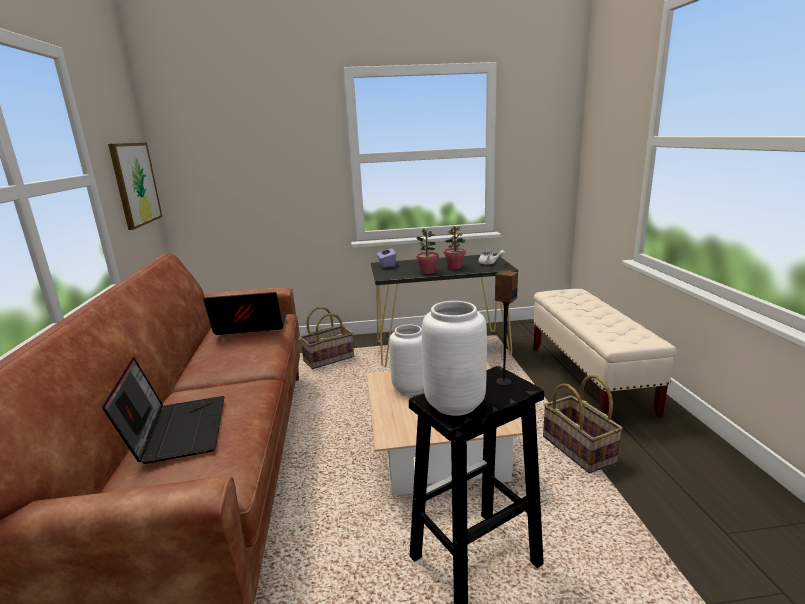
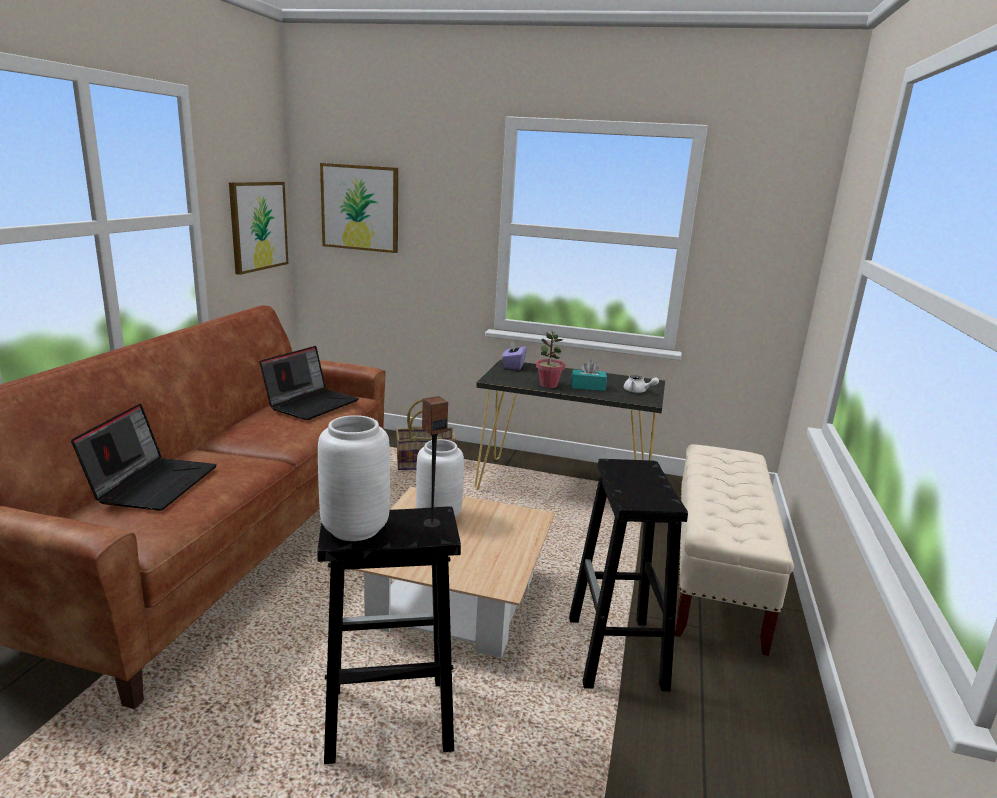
camera: 20 degrees right, 0 degrees up
(223, 158) = (360, 208): none -> picture
(250, 327) = (312, 403): laptop -> laptop turned 105 degrees clockwise
(454, 267) = (588, 387): potted plant -> turquoise tissue box
(579, 449) = (617, 654): basket -> black stool

